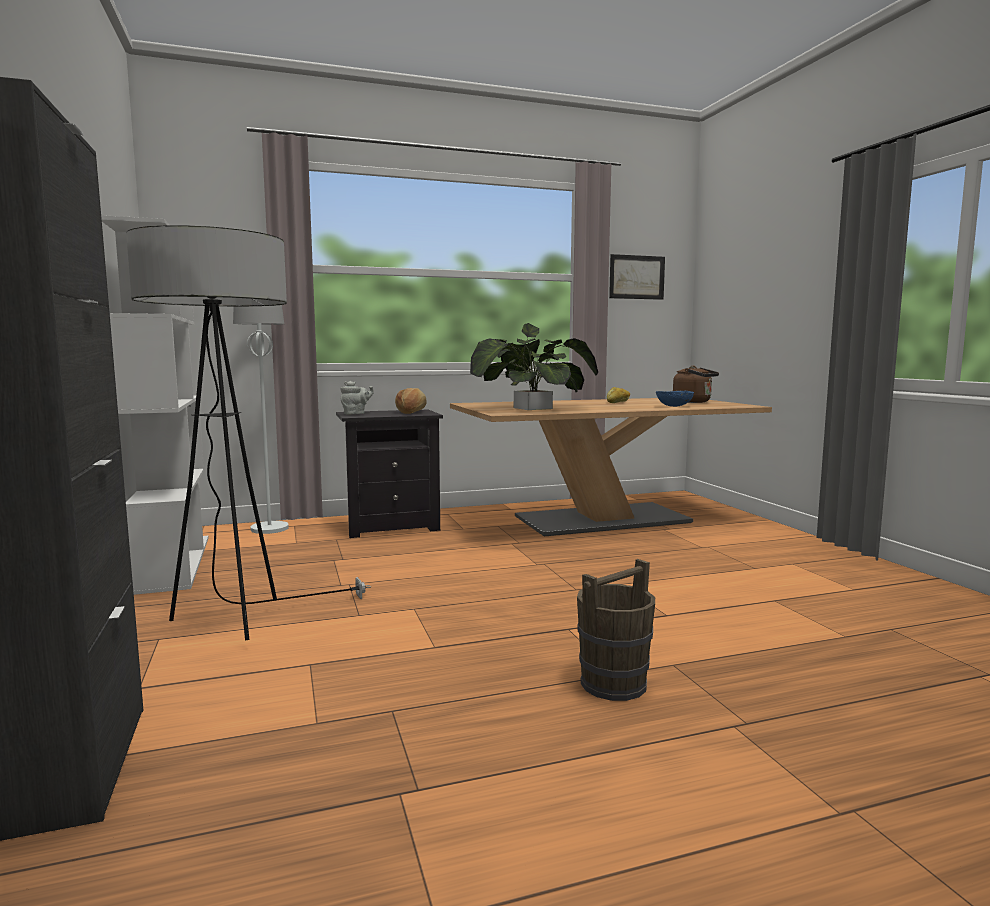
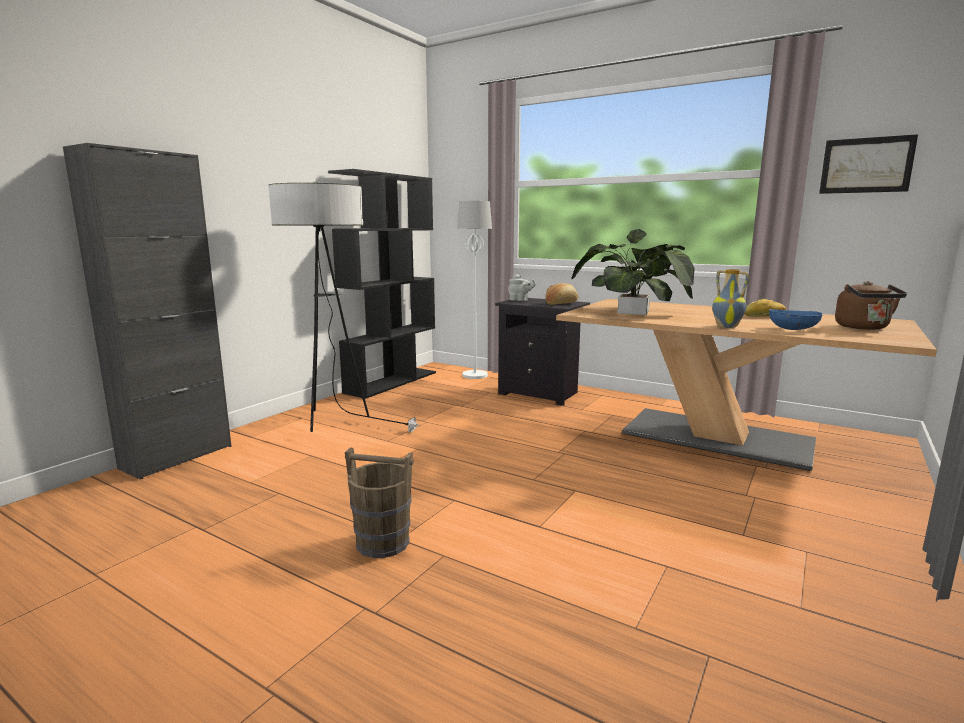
camera: 50 degrees right, 5 degrees up
(173, 562) = (392, 382): white bookcase -> black bookcase
(639, 409) = (727, 327): none -> vase

